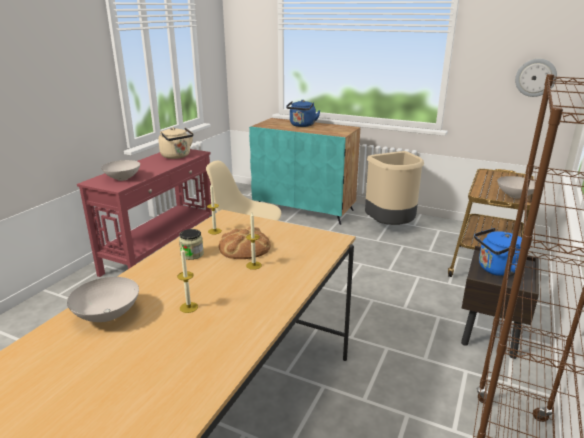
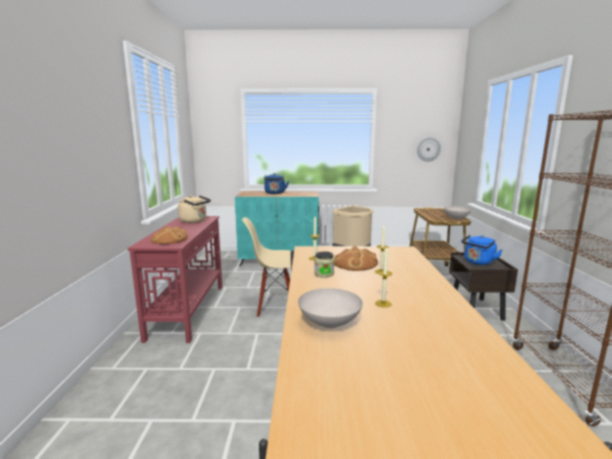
camera: 25 degrees left, 10 degrees down
(122, 179) = (170, 239): white bowl -> bread

